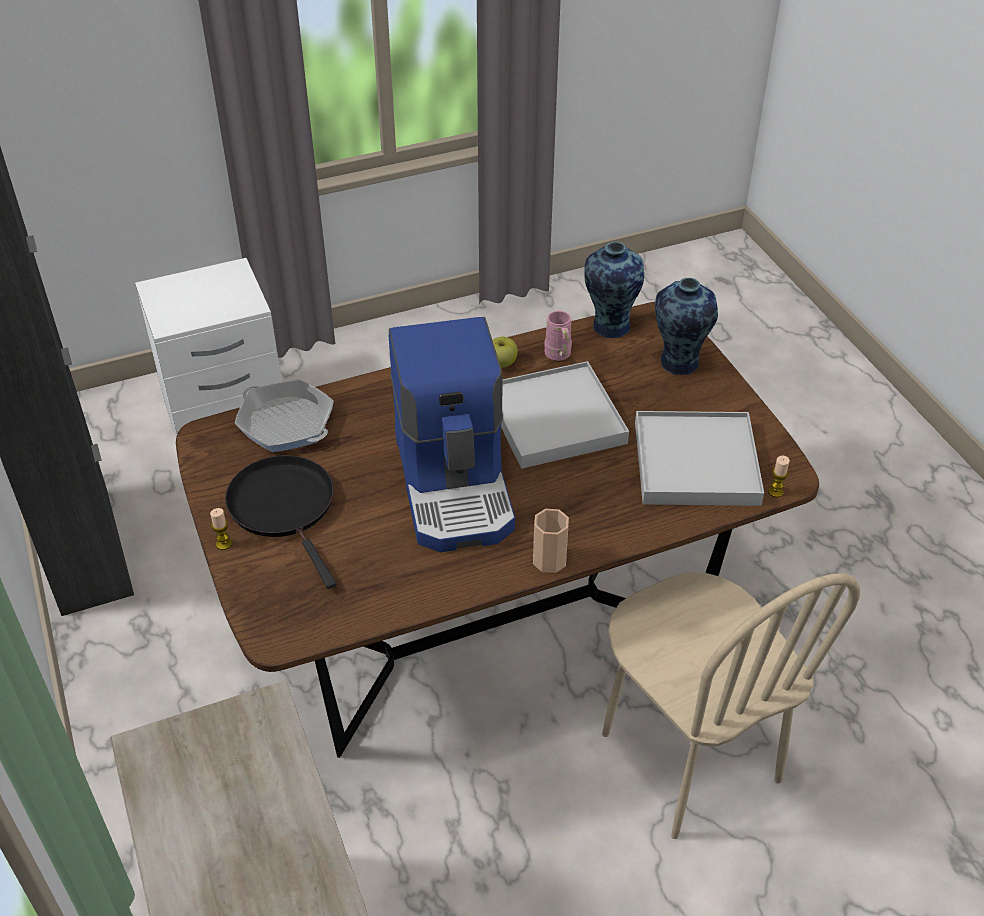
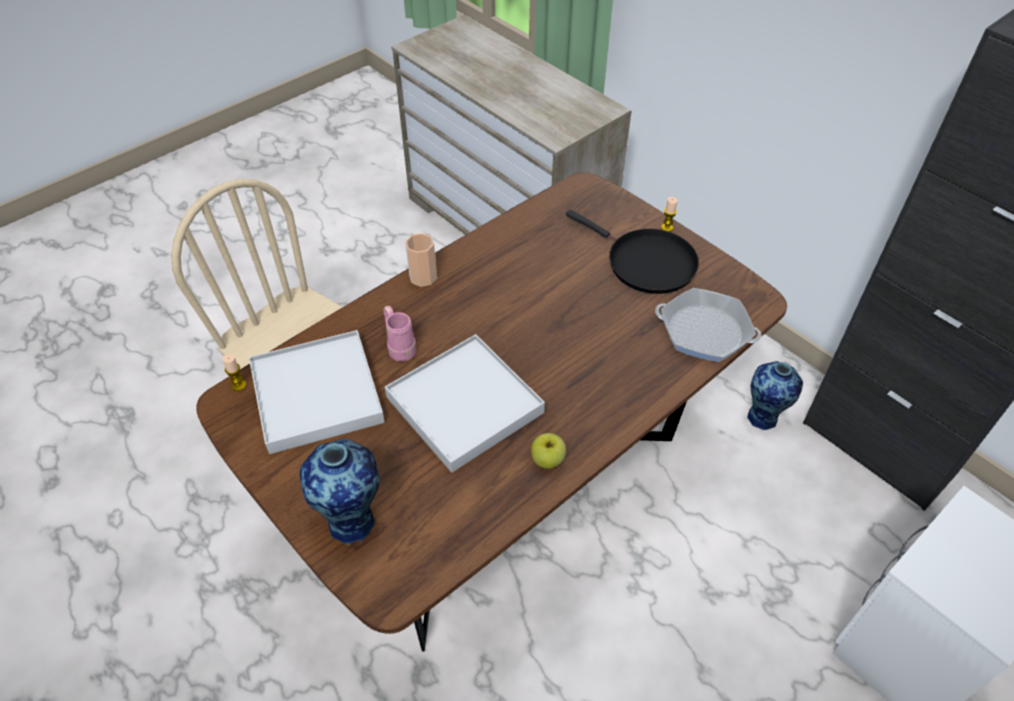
camera: 160 degrees right, 5 degrees up
(456, 485) = (524, 316): coffee machine -> none
(559, 356) = (490, 488): pink mug -> pink mug (399, 347)
(609, 326) = (447, 556): vase -> vase (763, 417)

